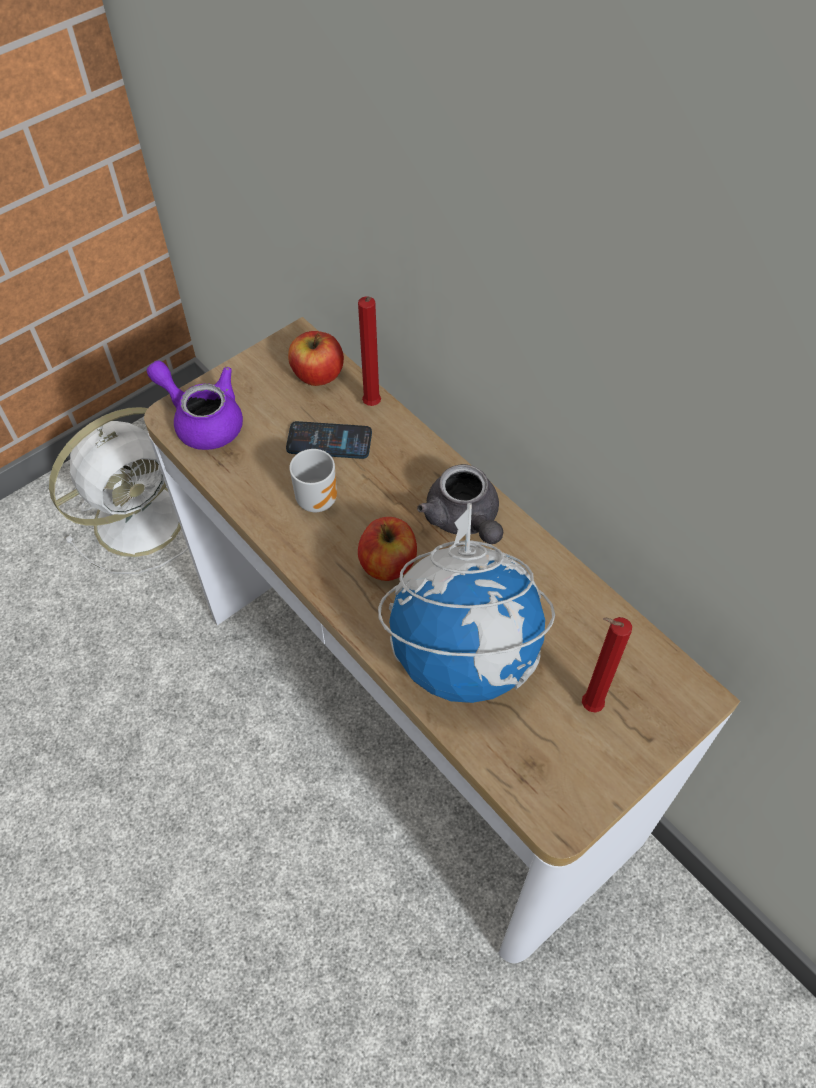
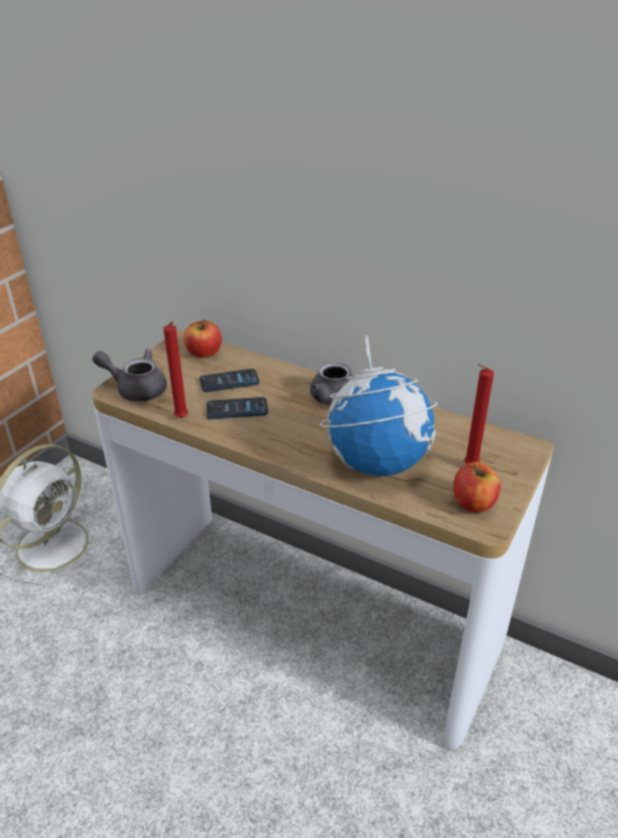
camera: 20 degrees left, 20 degrees down
(203, 420) = (136, 389): purple teapot -> grey teapot
(318, 498) = (237, 409): mug -> phone
(372, 406) = (248, 360): red candle -> red candle (182, 419)
(388, 563) = (302, 430): apple -> apple (473, 503)

